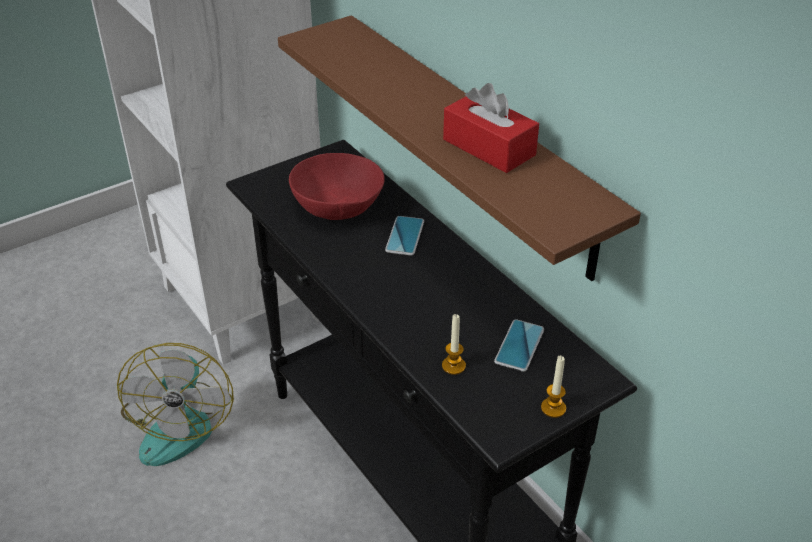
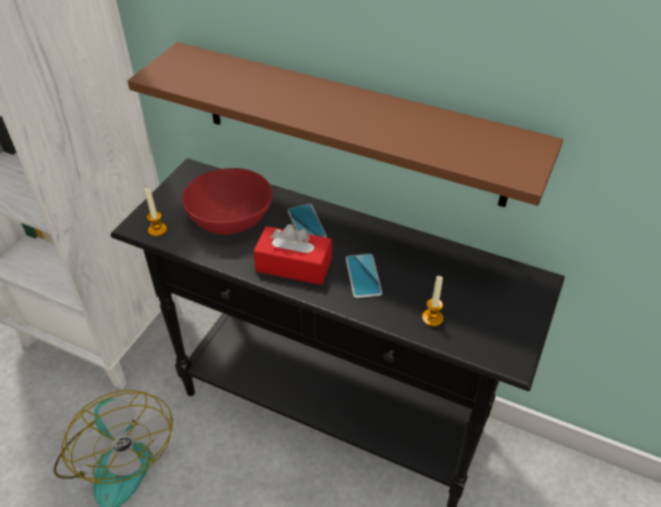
camera: 30 degrees left, 5 degrees up
(489, 147) = (405, 123): red tissue box -> red tissue box (294, 265)
(519, 346) = (465, 280): phone -> phone (363, 276)
(553, 408) = (528, 319): candle -> candle (157, 230)

